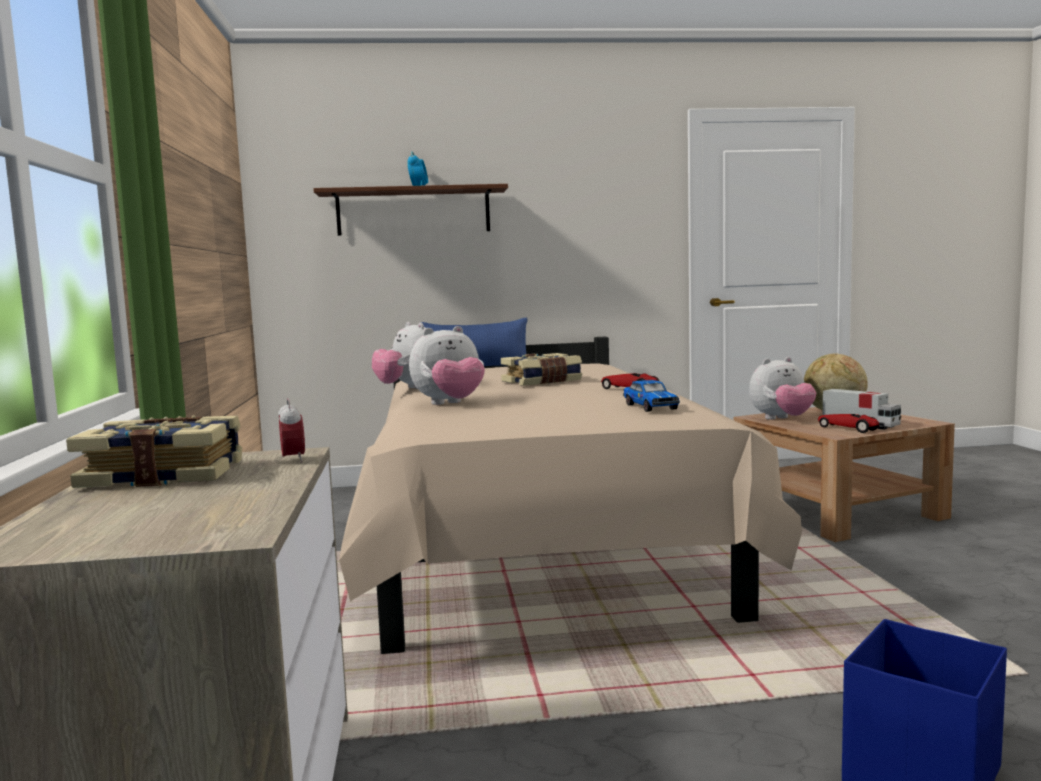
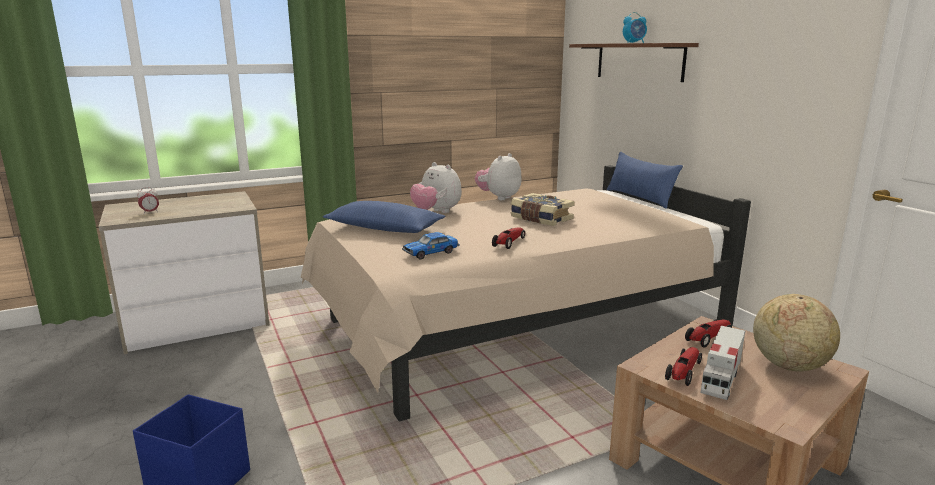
camera: 70 degrees right, 10 degrees up
(164, 475) = (210, 200): book -> none
(293, 460) = (228, 209): alarm clock -> alarm clock (150, 212)
(515, 417) = (384, 229): none -> blue pillow
(781, 419) = (708, 338): plush toy -> toy car

